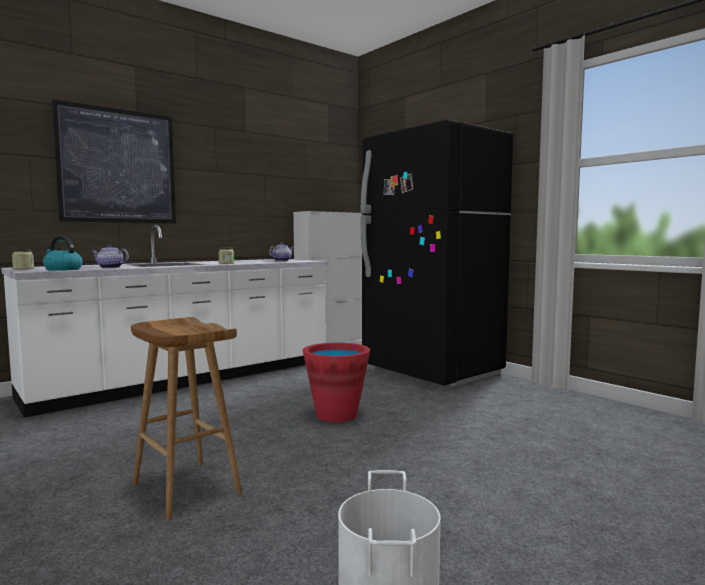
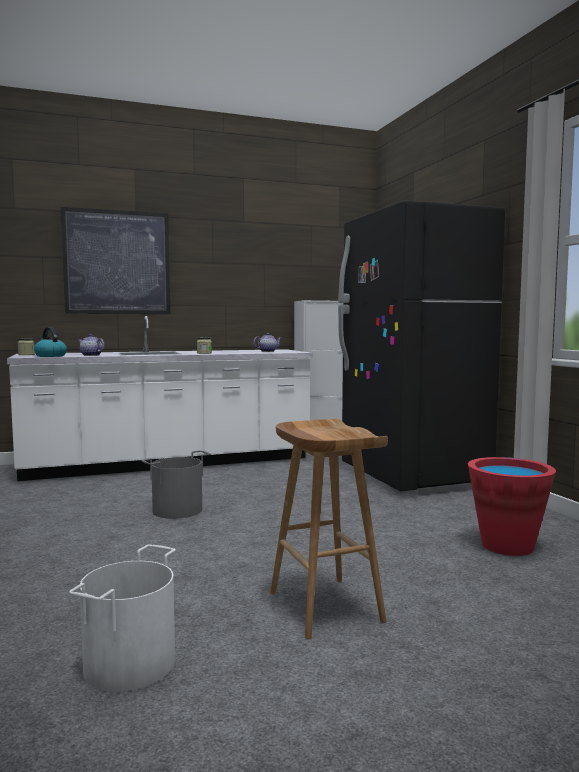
camera: 20 degrees right, 0 degrees up
(184, 488) = (75, 550): brown stool -> brown stool (323, 606)
(252, 428) = (178, 510): none -> grey bucket
(336, 415) = (265, 508): red bucket -> red bucket (507, 546)

